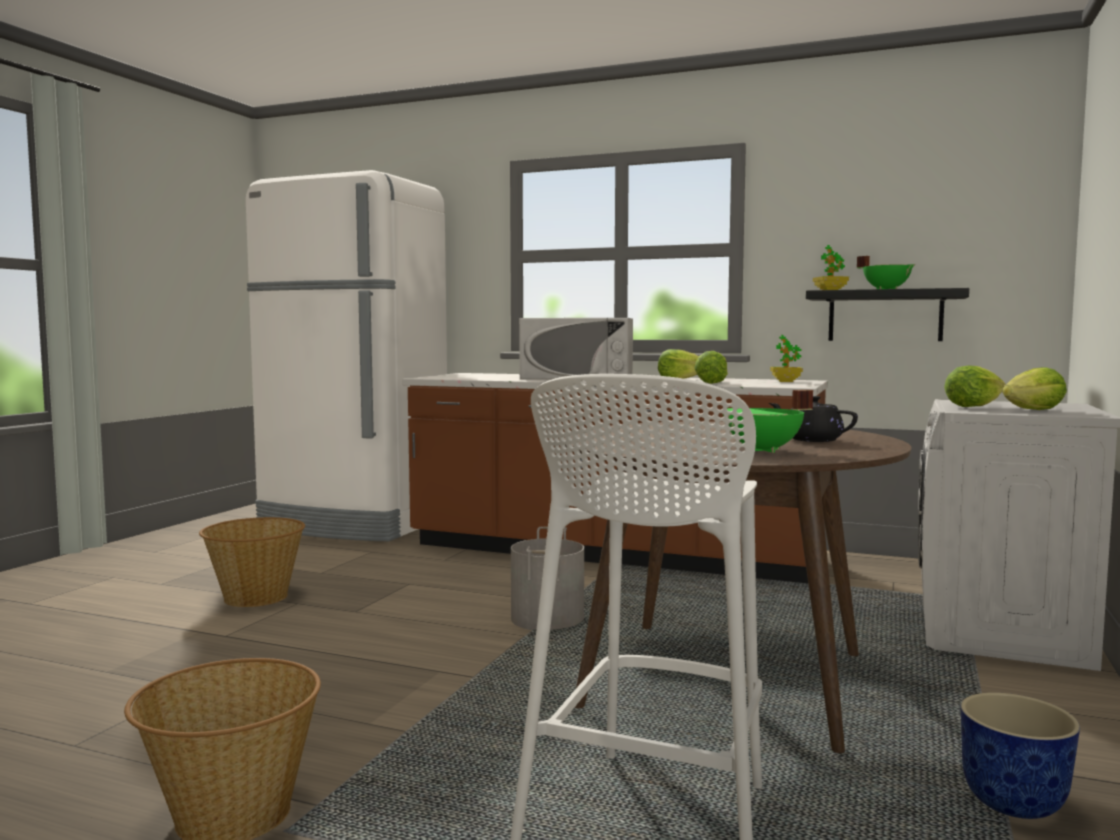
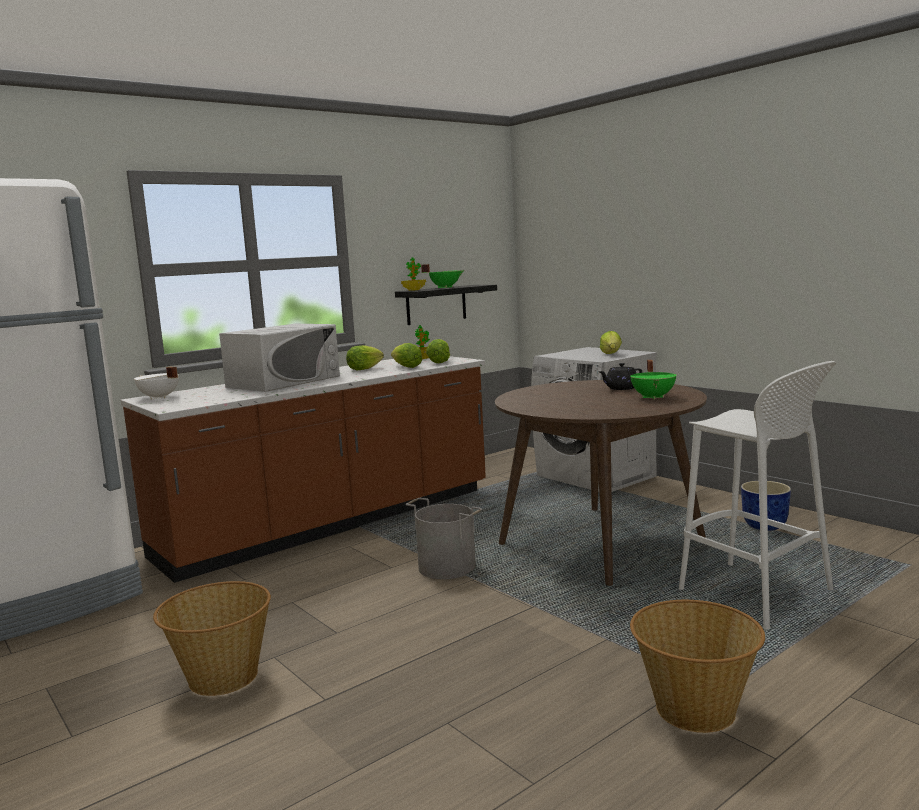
camera: 60 degrees left, 5 degrees up
(470, 374) = (158, 397): none -> white cooking pot
(972, 406) = (585, 356): lettuce -> lettuce (439, 362)

